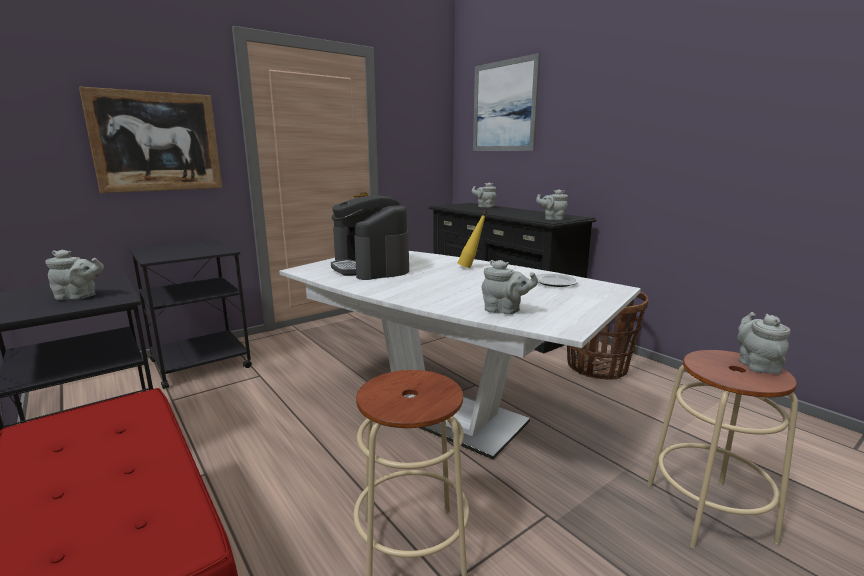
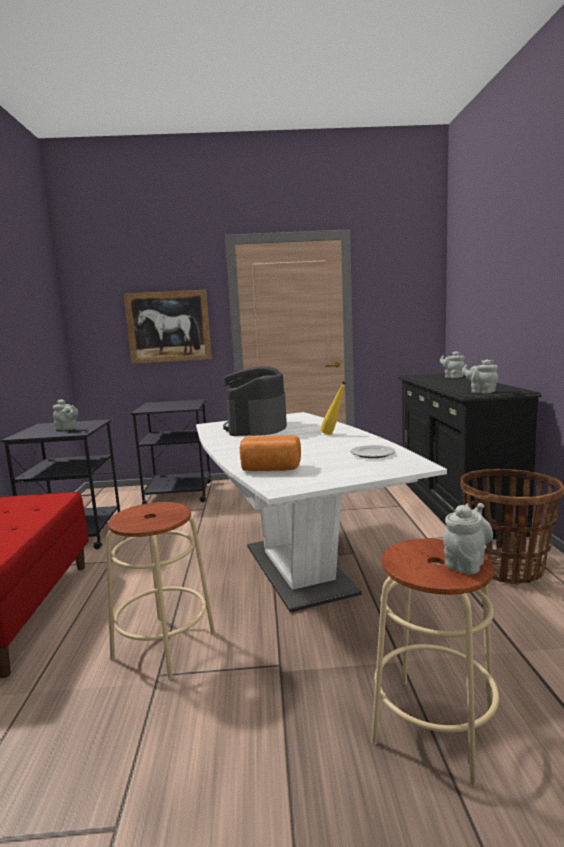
camera: 35 degrees right, 5 degrees down
(504, 106) = (478, 269): picture -> none
(505, 311) = (270, 469): grey teapot -> bread

